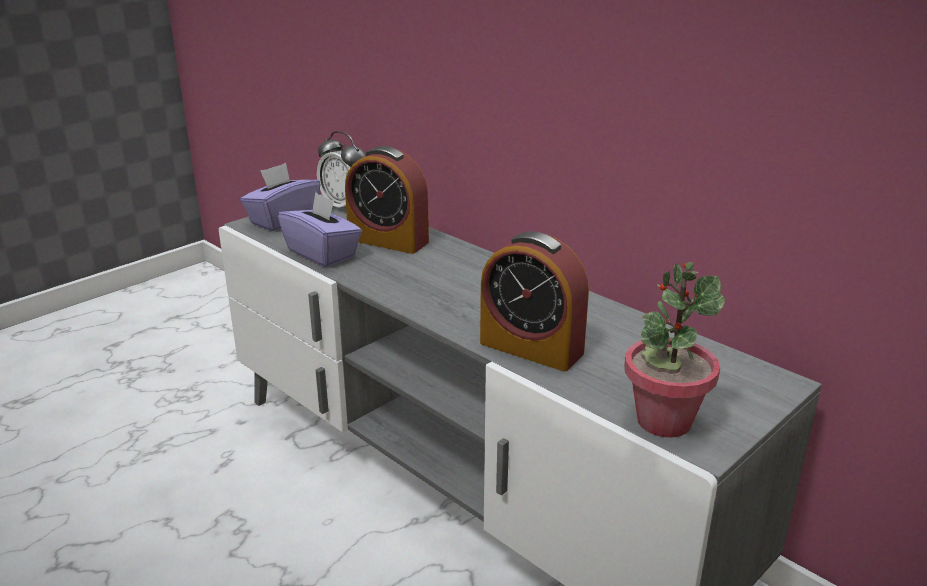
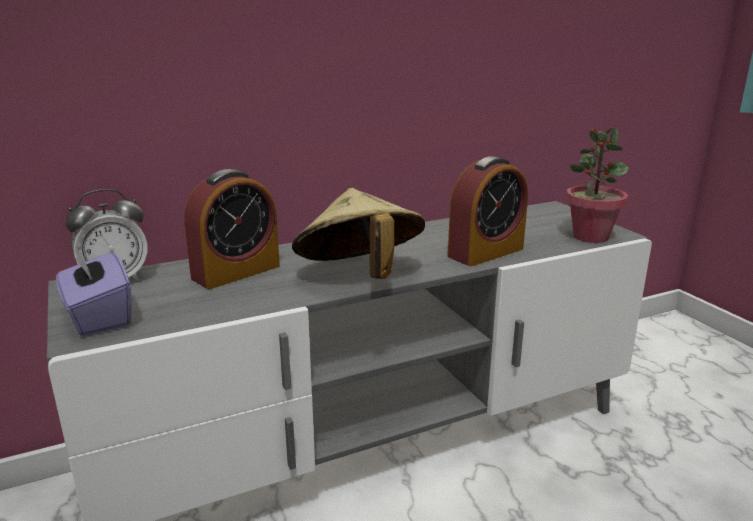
camera: 70 degrees left, 5 degrees down
(322, 253) = (229, 305): purple tissue box -> none
(413, 291) = (359, 276): none -> beige hat

